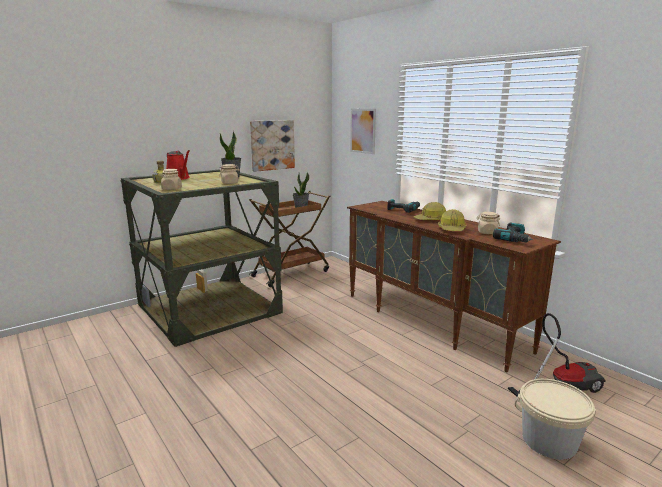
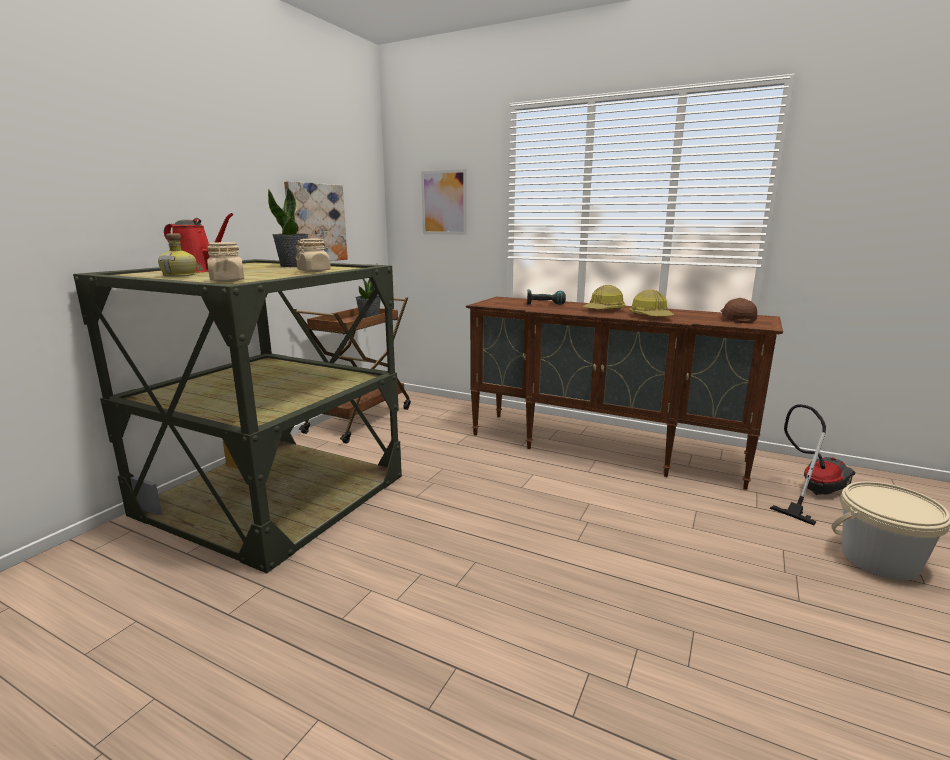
camera: 25 degrees left, 0 degrees up
(487, 232) = (693, 316): beige jar -> none
(514, 239) = (736, 319): power drill -> brown cap

